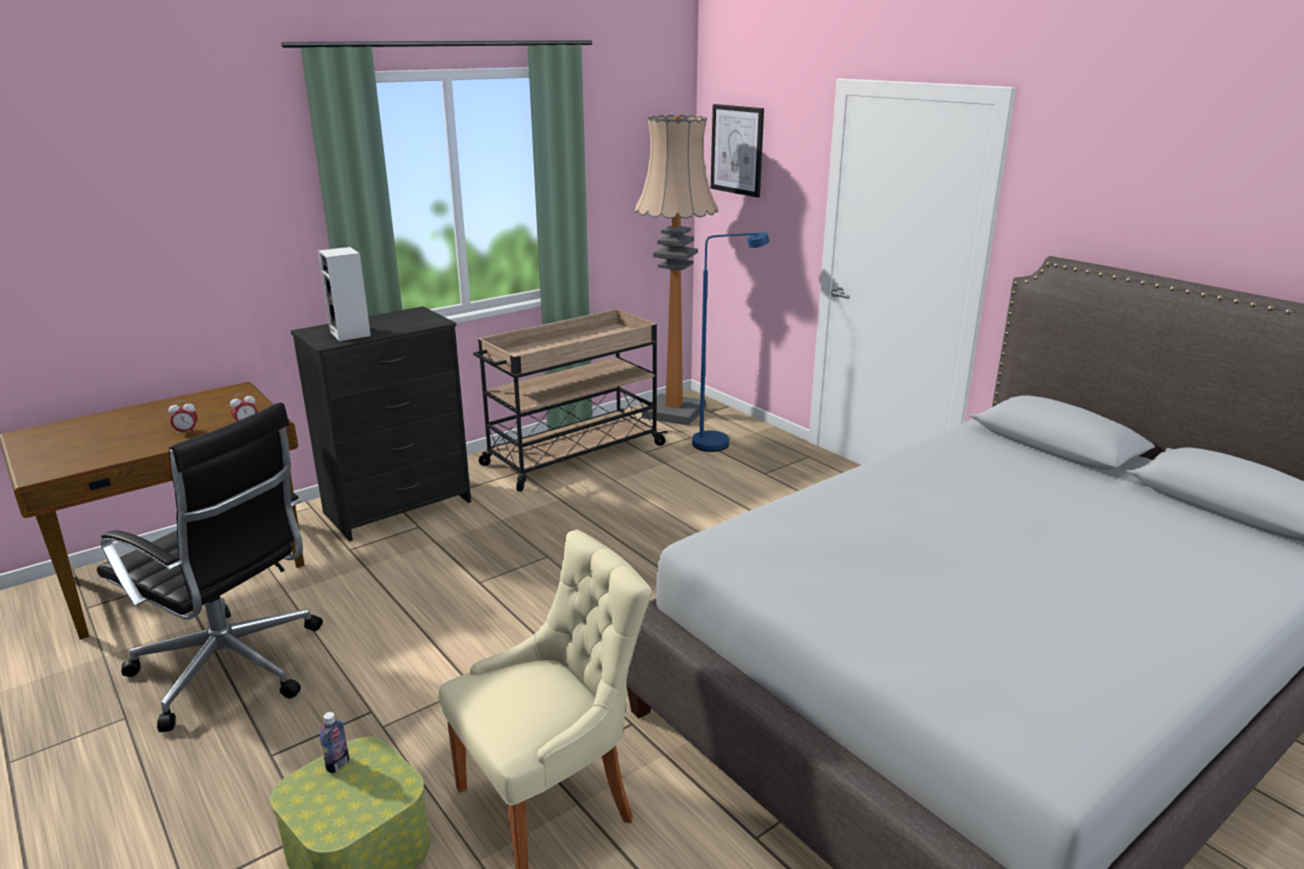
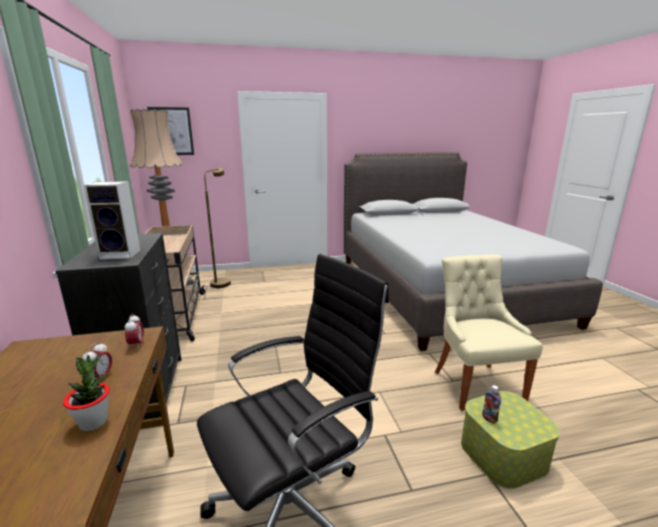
camera: 65 degrees left, 5 degrees down
(122, 453) = (94, 422): none -> potted plant
(720, 442) = (222, 282): blue floor lamp -> brown floor lamp

